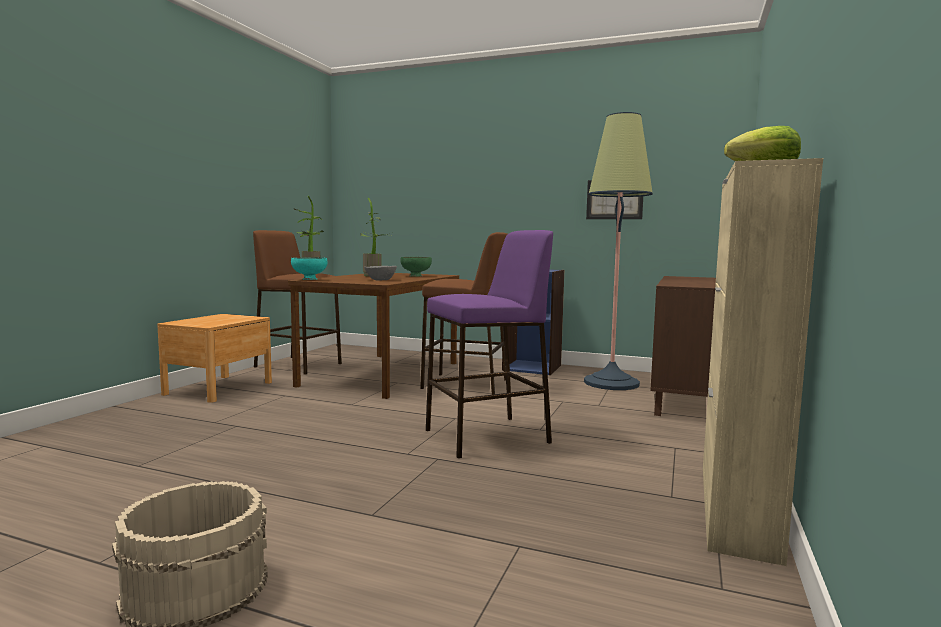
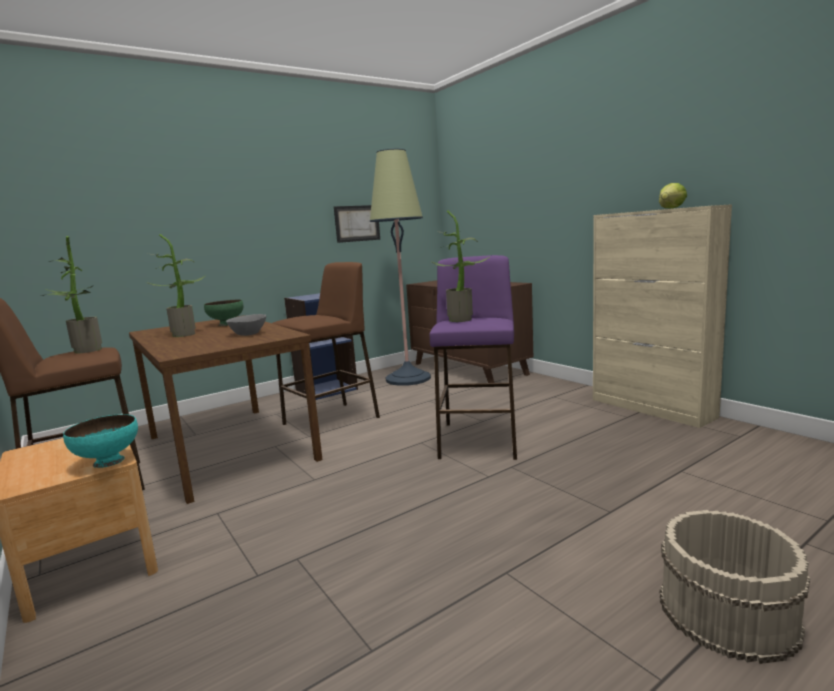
camera: 55 degrees left, 5 degrees up
(309, 279) = (172, 353): turquoise bowl -> turquoise bowl (108, 461)
(474, 293) = (463, 319): none -> potted plant

